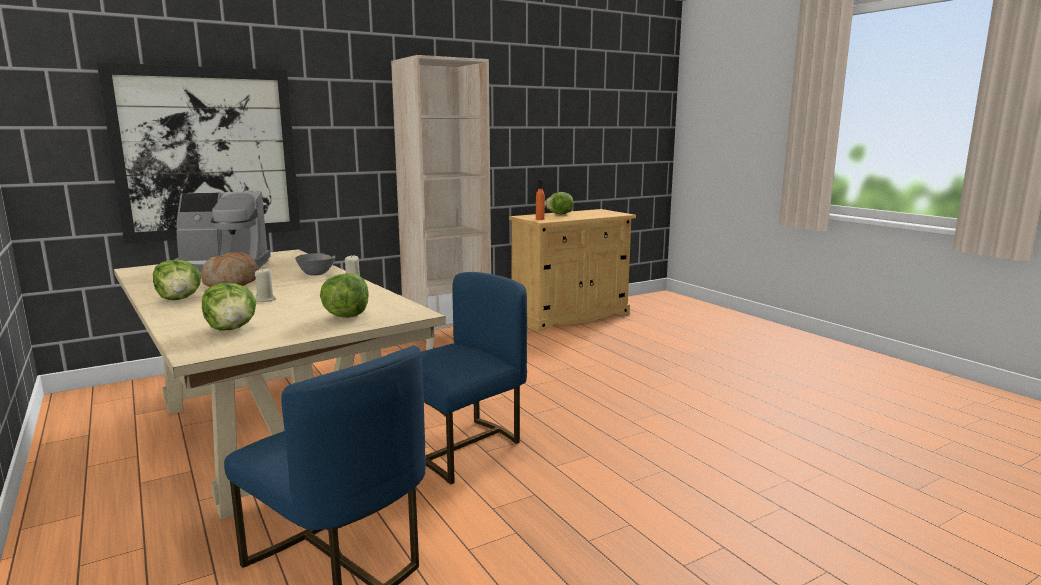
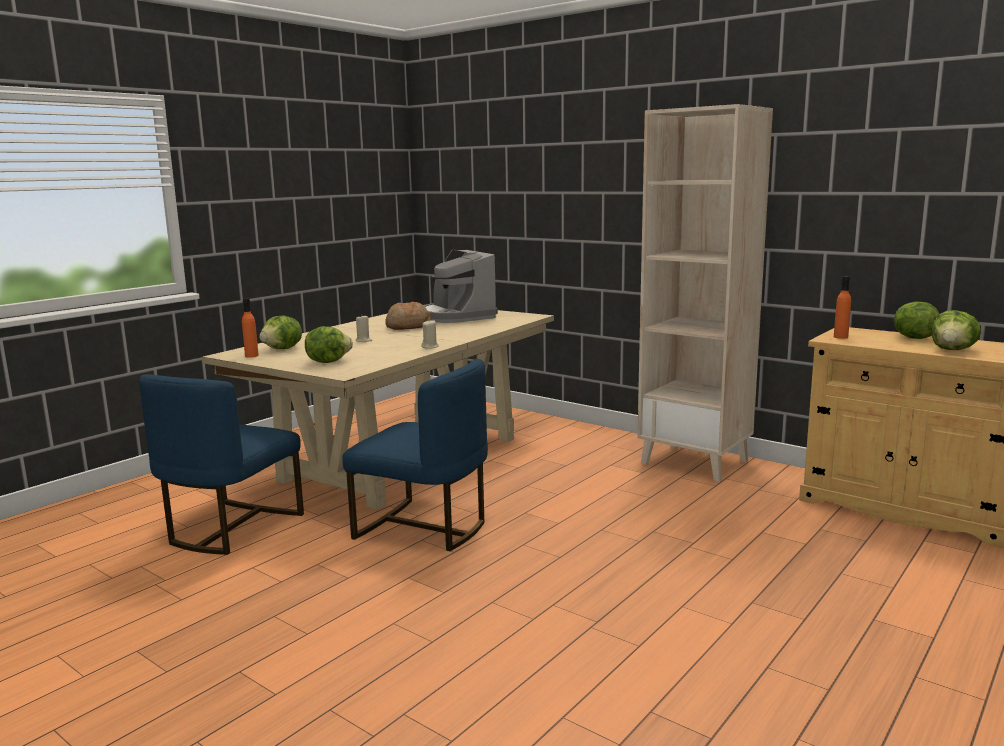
camera: 70 degrees right, 0 degrees up
(179, 299) = (353, 328): lettuce -> lettuce (953, 350)
(207, 153) = (521, 216): picture -> none
(237, 343) = (251, 356): none -> orange bottle
(316, 275) = (456, 335): grey bowl -> none

